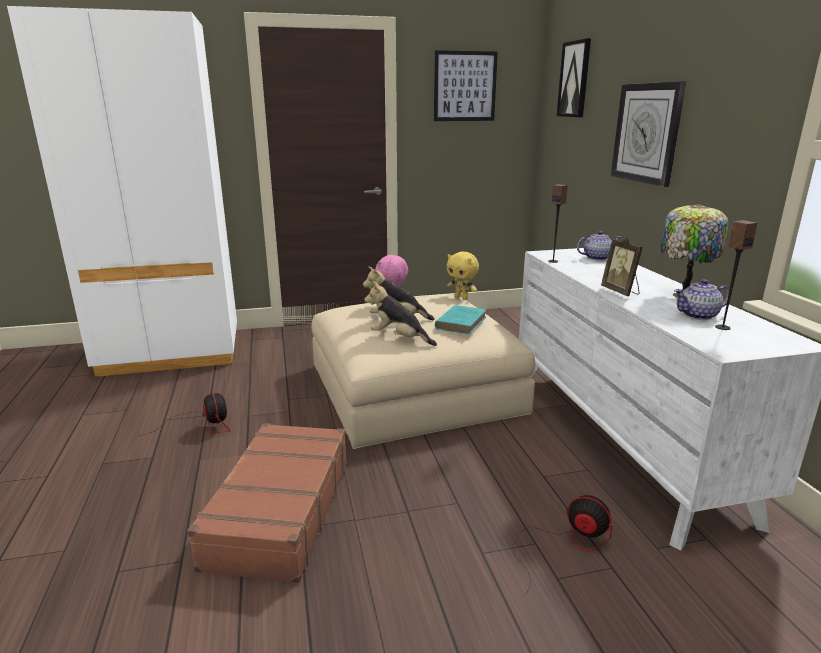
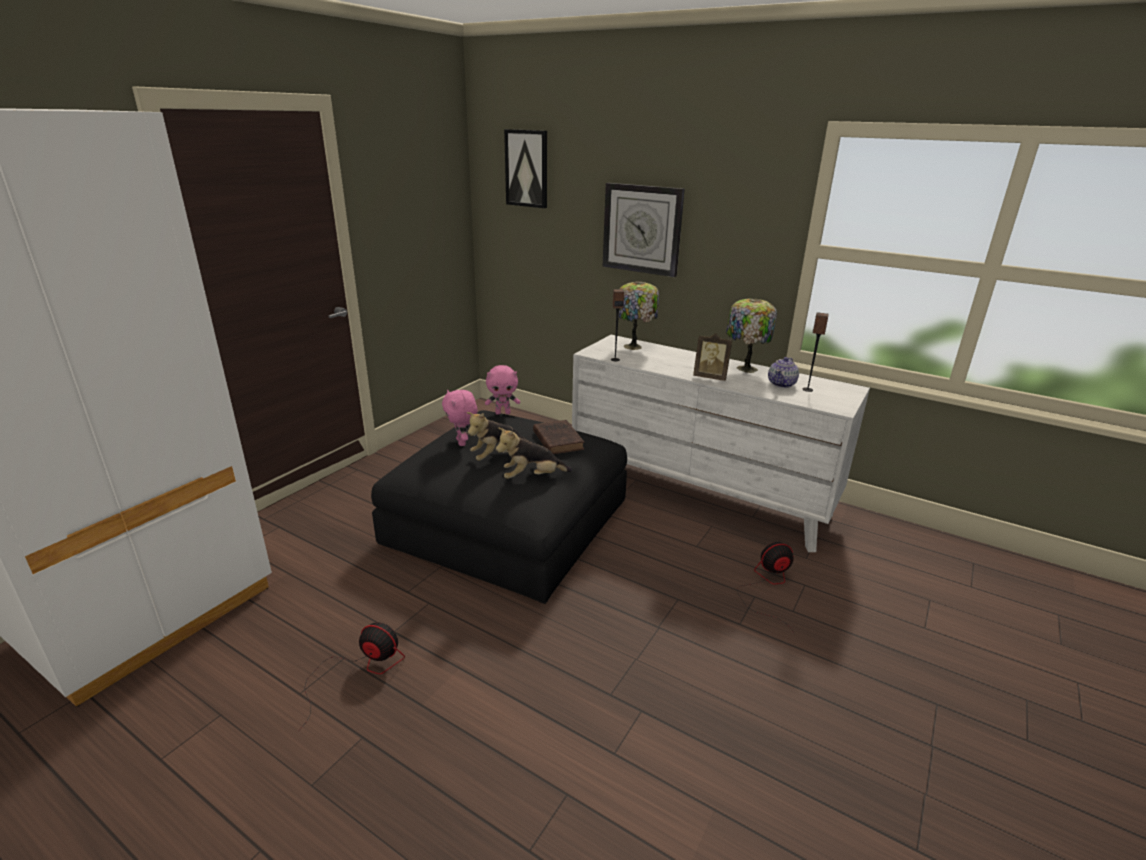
camera: 45 degrees left, 5 degrees up
(279, 512) = (574, 695): brown suitcase -> none
(414, 388) = (508, 520): beige ottoman -> black ottoman
(461, 322) = (557, 440): turquoise book -> brown book
(462, 298) = (503, 413): yellow plush toy -> pink plush toy
(465, 86) = (407, 175): picture -> none
(596, 258) = (634, 347): teapot -> table lamp

